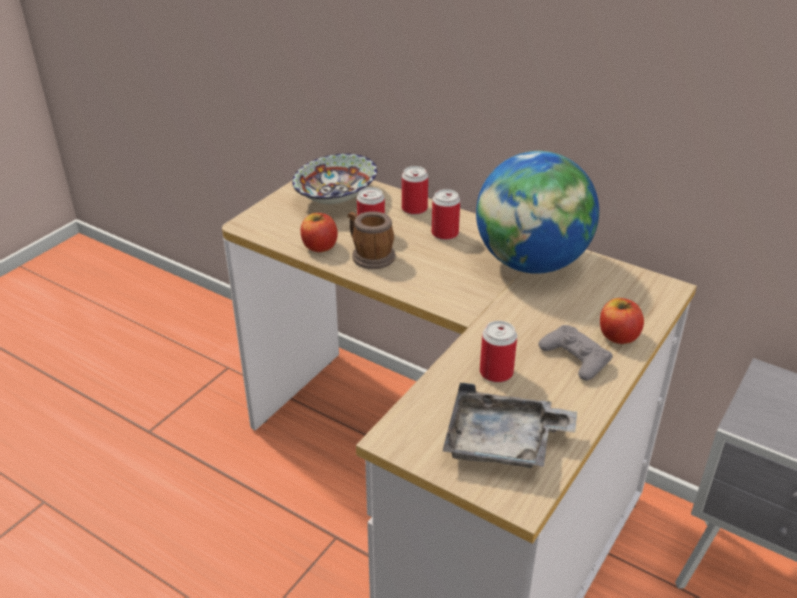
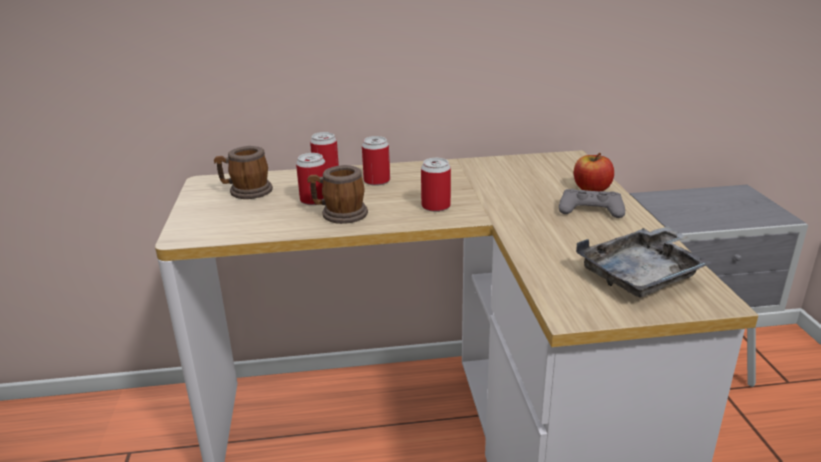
camera: 40 degrees left, 10 degrees down
(319, 246) = (284, 225): apple -> none
(337, 199) = (246, 191): bowl -> mug
(496, 372) = (561, 240): can -> can (436, 206)
(531, 263) = (468, 175): globe -> none

